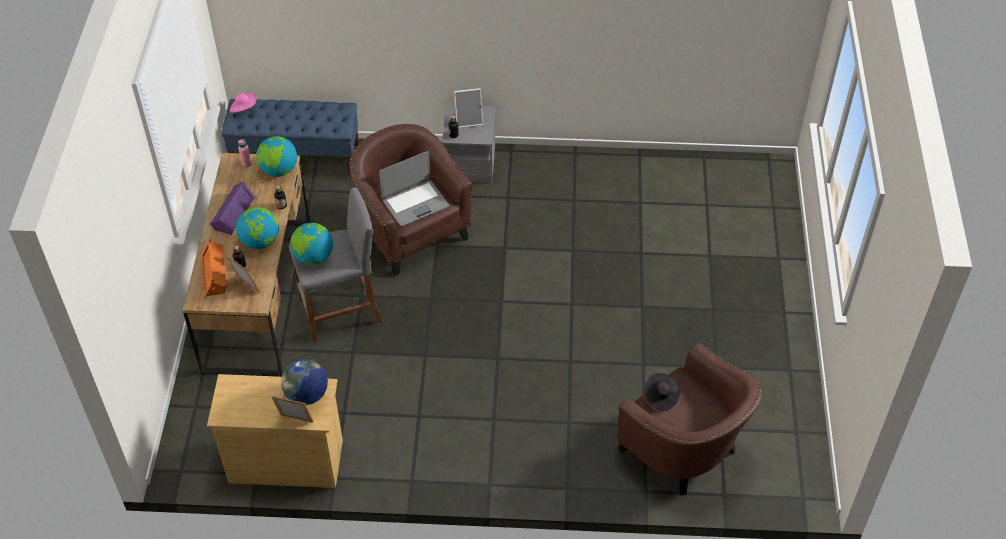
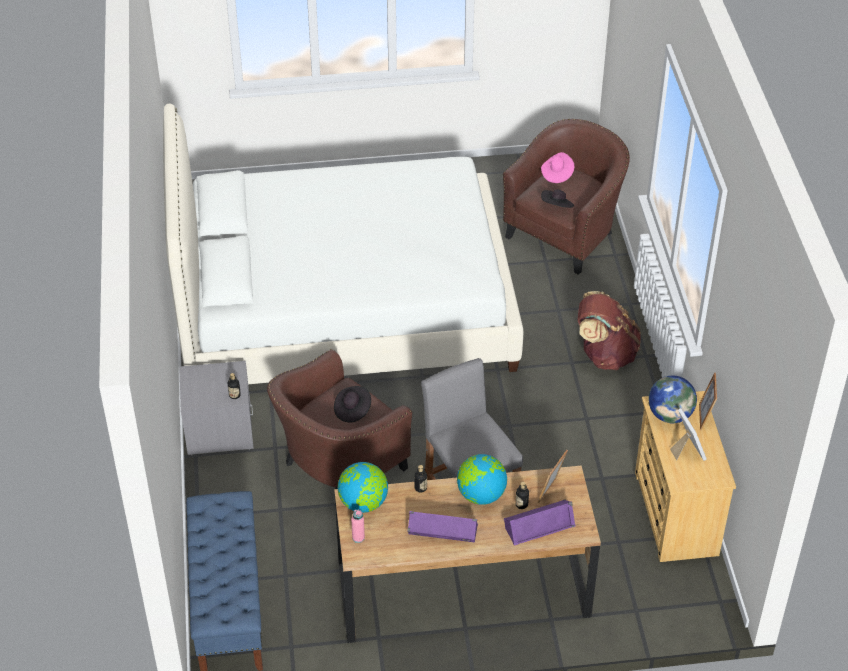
camera: 100 degrees left, 5 degrees down
(216, 273) = (538, 524): orange speaker -> purple speaker
(244, 108) = (215, 609): pink hat -> pink hat (556, 173)
(313, 257) = (485, 450): globe -> none
(415, 203) = (352, 410): laptop -> black hat
(469, 120) = (207, 385): picture frame -> picture frame (687, 450)
(498, 449) = (604, 354): none -> brown backpack
(603, 256) = (343, 306): none -> white bed

